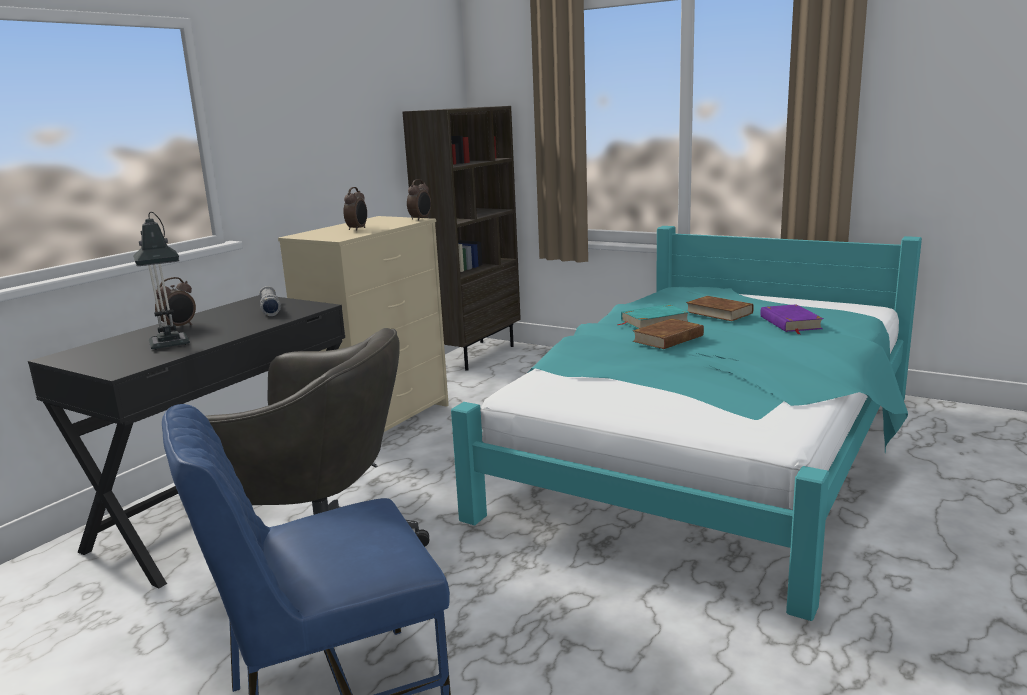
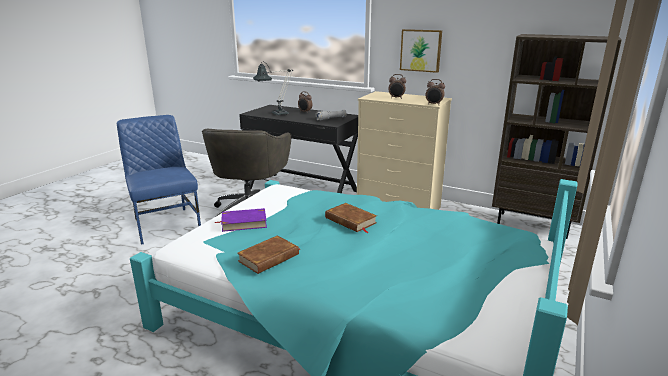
camera: 85 degrees right, 5 degrees up
(294, 152) = (421, 50): none -> picture
(654, 321) = (398, 218): turquoise book -> none
(719, 312) = (433, 245): brown book -> brown book (269, 258)
(790, 323) = (407, 276): purple book -> purple book (244, 222)

